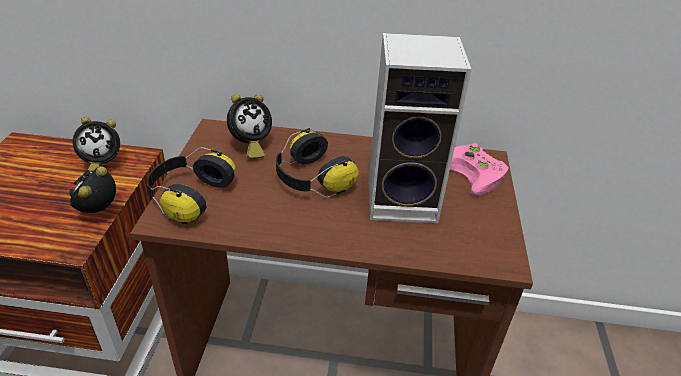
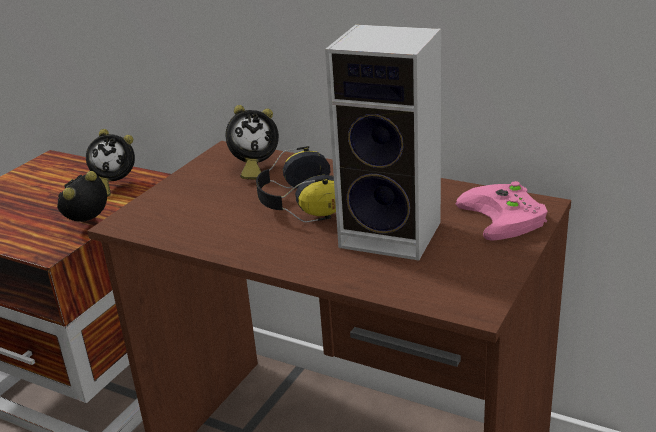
camera: 25 degrees right, 10 degrees down
(189, 197) = (161, 207): headphones -> none

